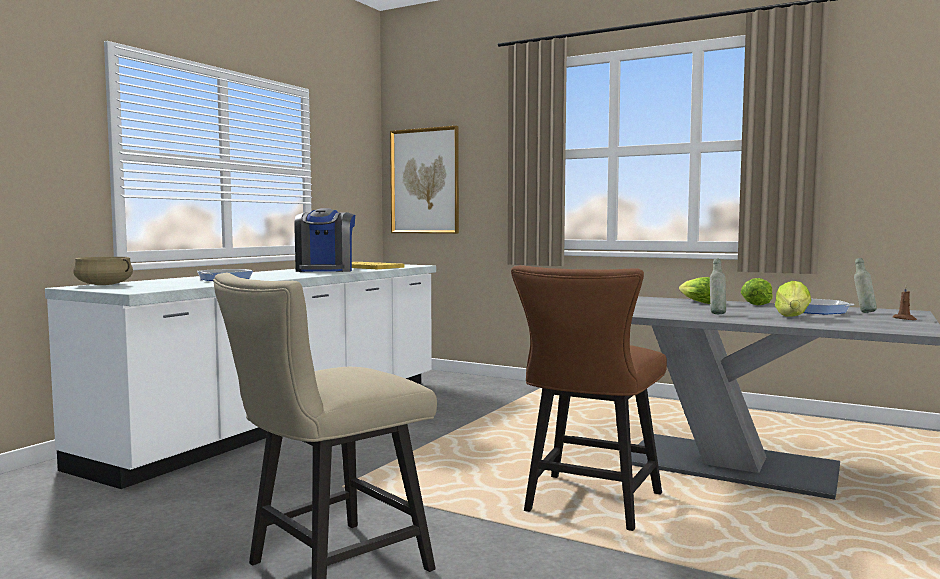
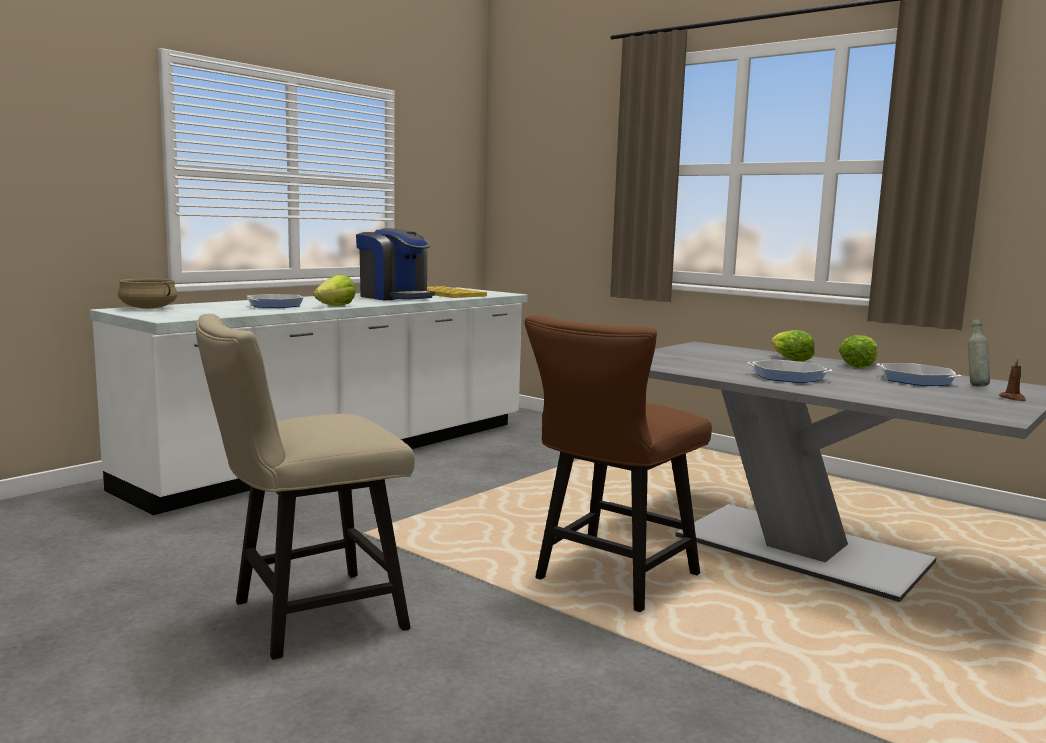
camera: 10 degrees right, 5 degrees up
(325, 270) = (395, 297): coffee machine -> coffee machine turned 60 degrees counterclockwise
(425, 181) = (528, 195): picture -> none
(717, 314) = (788, 377): grey bottle -> frying pan
(792, 317) = (874, 387): lettuce -> lettuce (335, 306)

